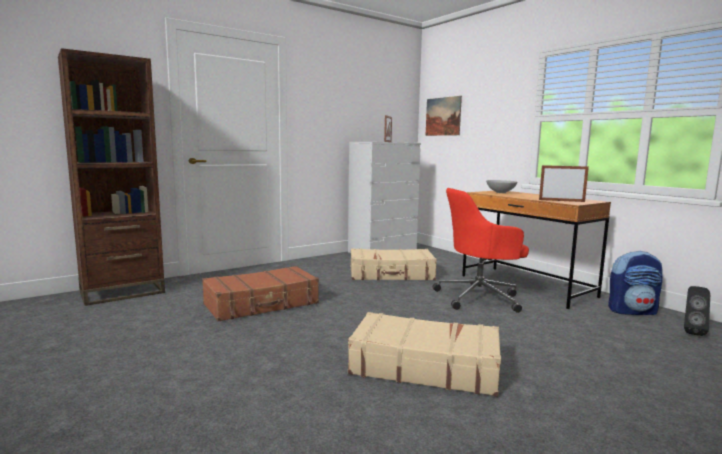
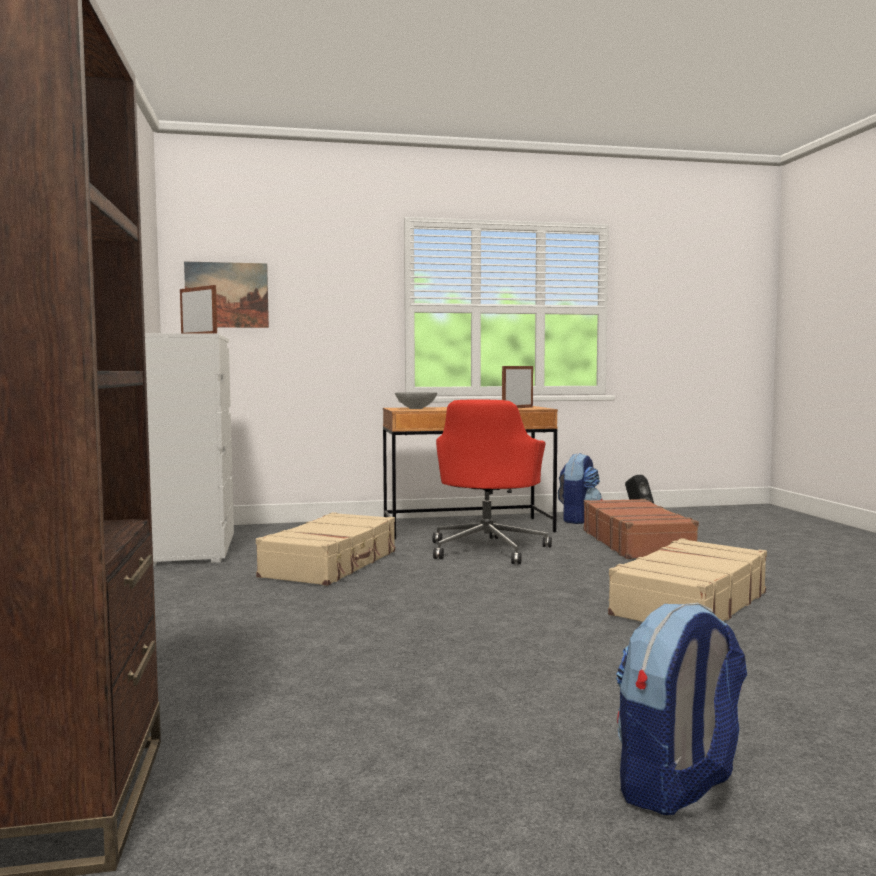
camera: 65 degrees left, 5 degrees down
(124, 376) = (678, 788): none -> backpack
(262, 304) = (379, 654): brown suitcase -> brown suitcase (637, 543)

